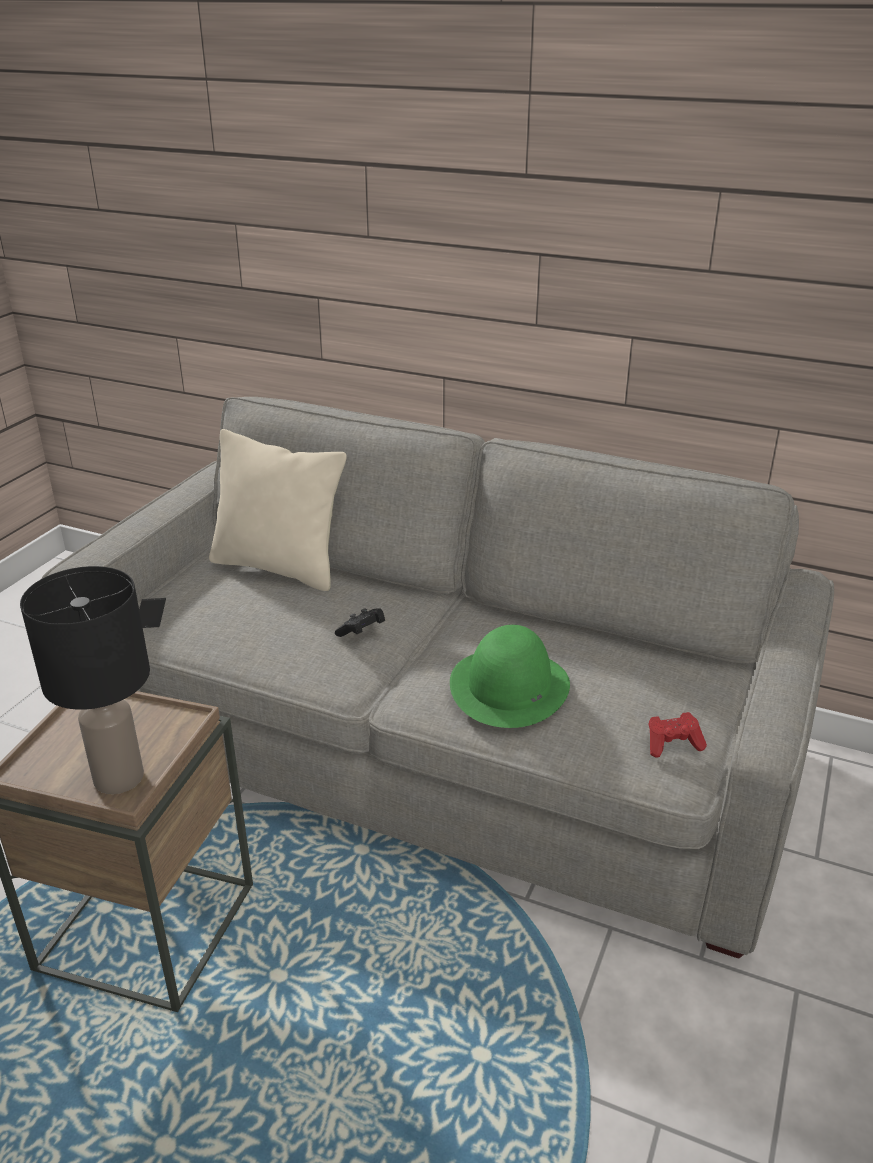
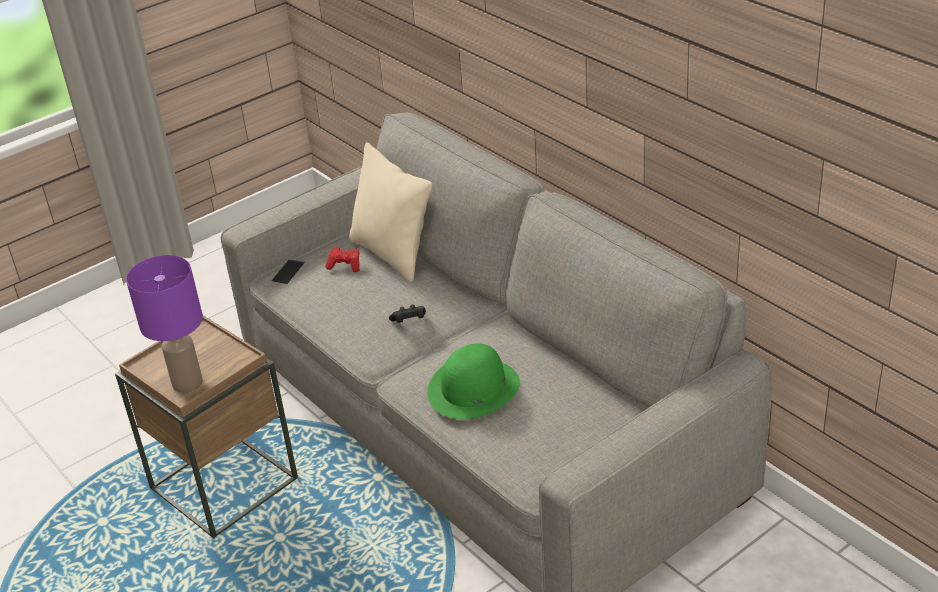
camera: 30 degrees right, 5 degrees up
(117, 777) = (186, 382): black table lamp -> purple table lamp
(672, 744) = (550, 460): red game controller -> red game controller (345, 266)

